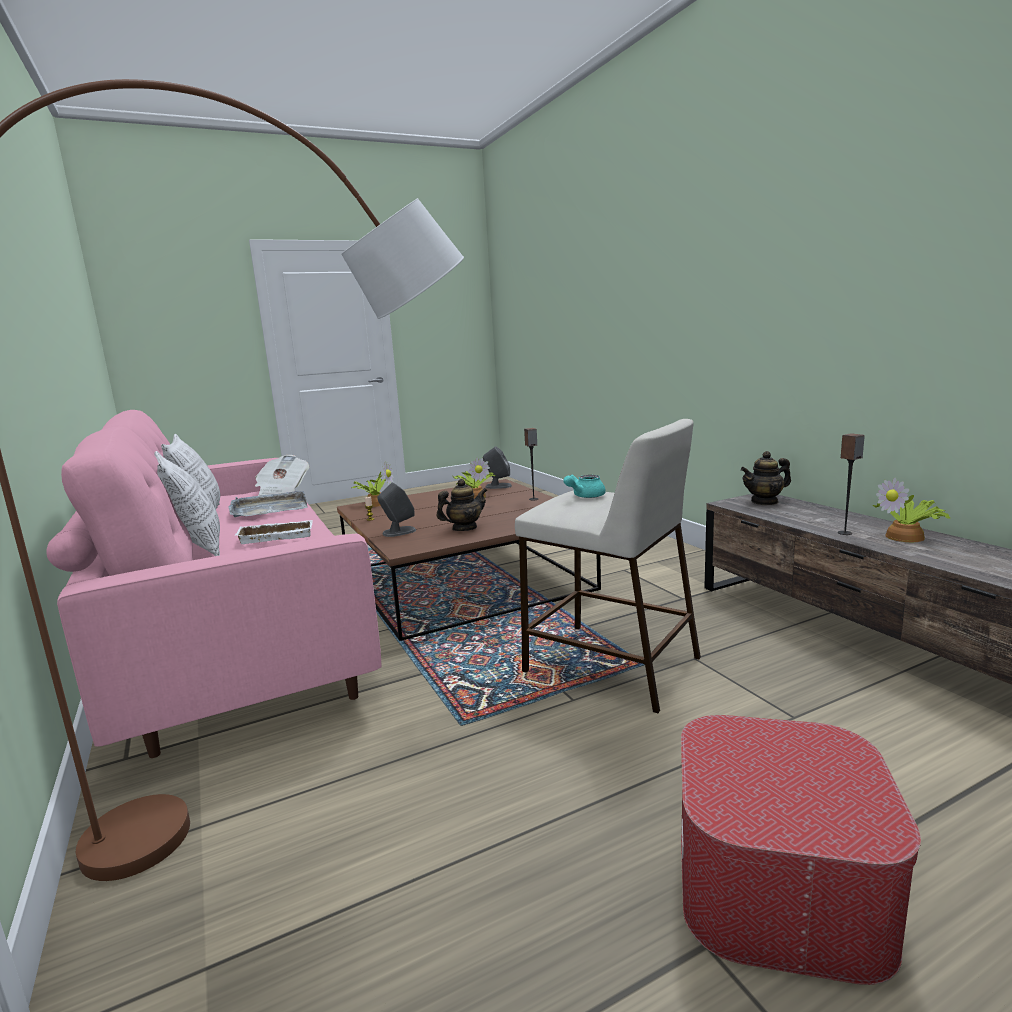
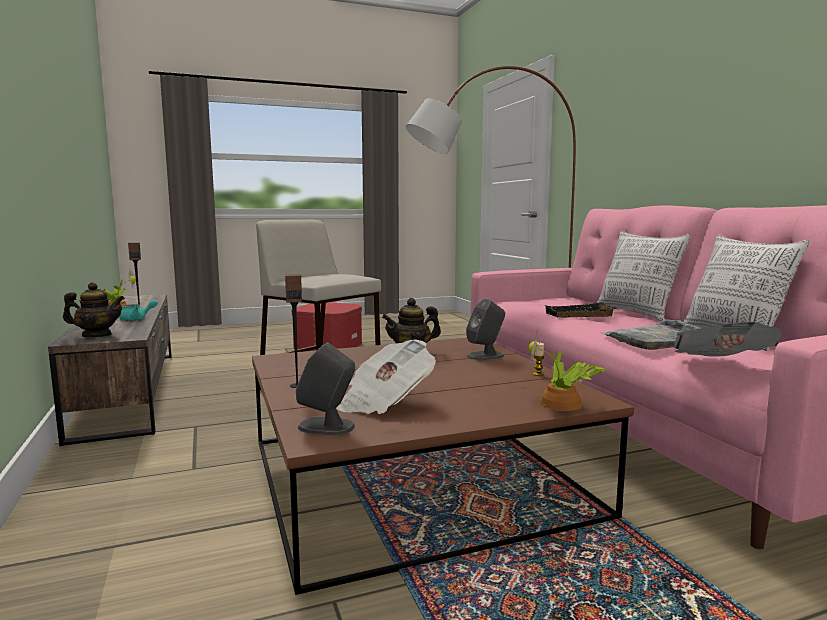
camera: 175 degrees left, 5 degrees down
(277, 536) = (579, 315): white tray -> black tray
(475, 496) = (384, 402): potted plant -> newspaper
(584, 496) = (325, 276): turquoise teapot -> turquoise teapot (137, 319)

